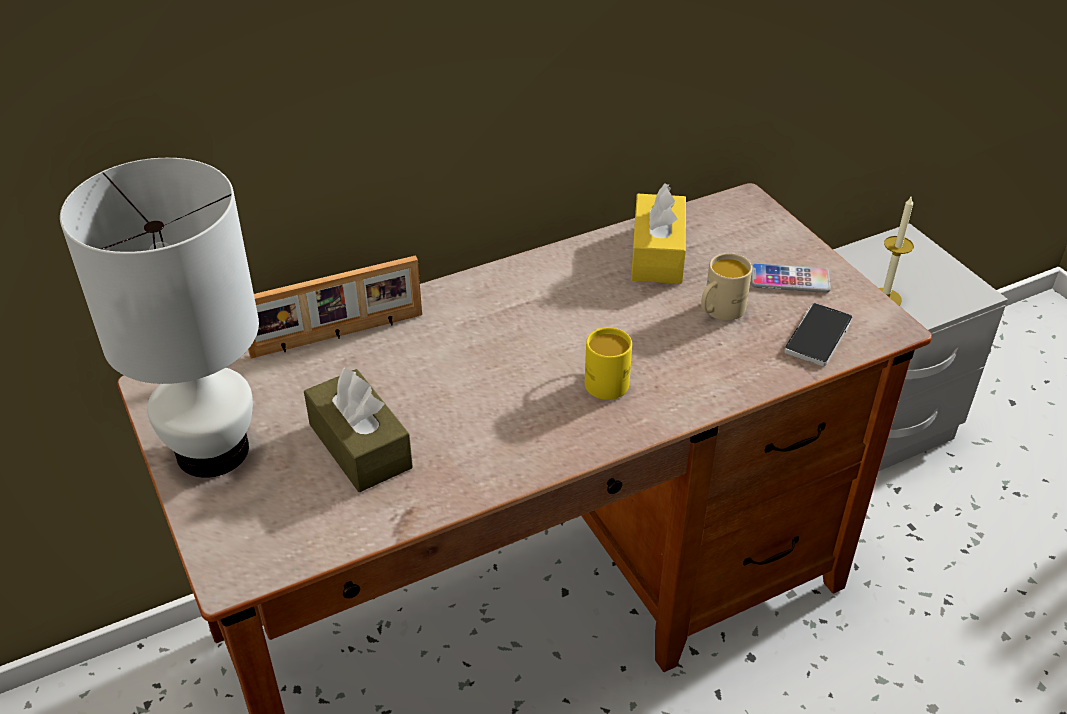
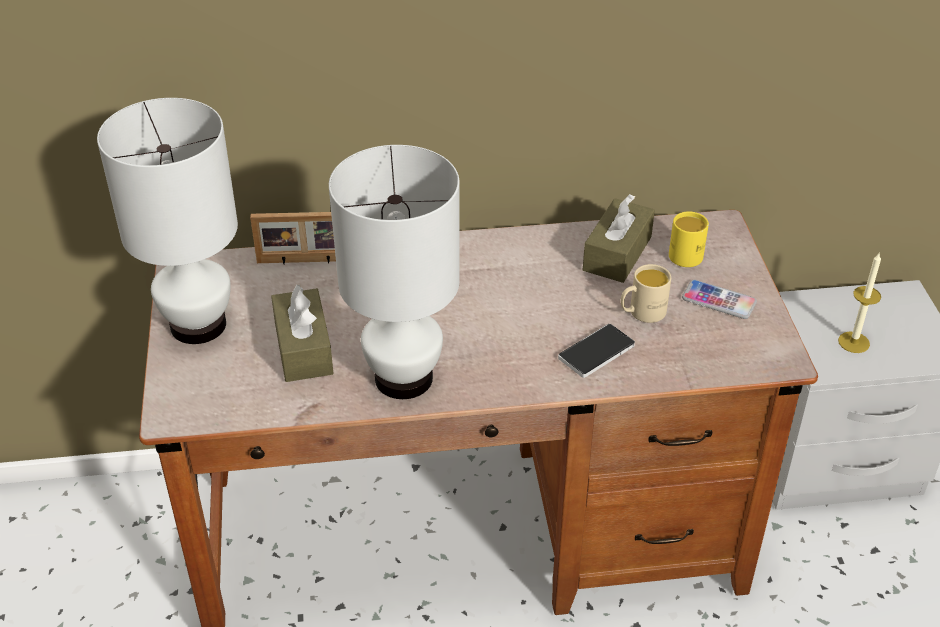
camera: 20 degrees right, 0 degrees up
(499, 449) = (404, 377): none -> white table lamp
(604, 379) = (515, 344): yellow mug -> yellow mug (685, 252)
(657, 254) = (617, 253): yellow tissue box -> brown tissue box
(818, 336) = (714, 353): phone -> phone (596, 352)

